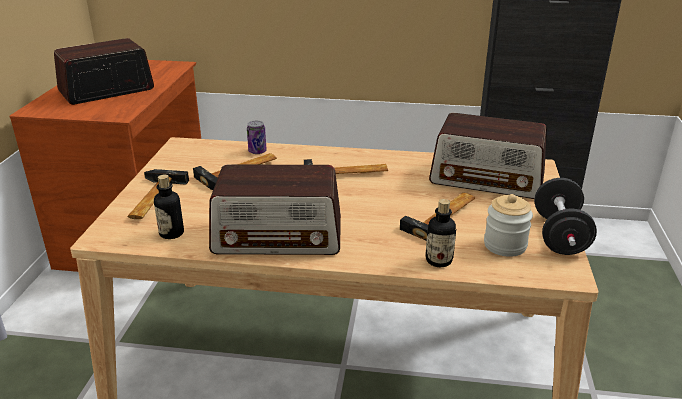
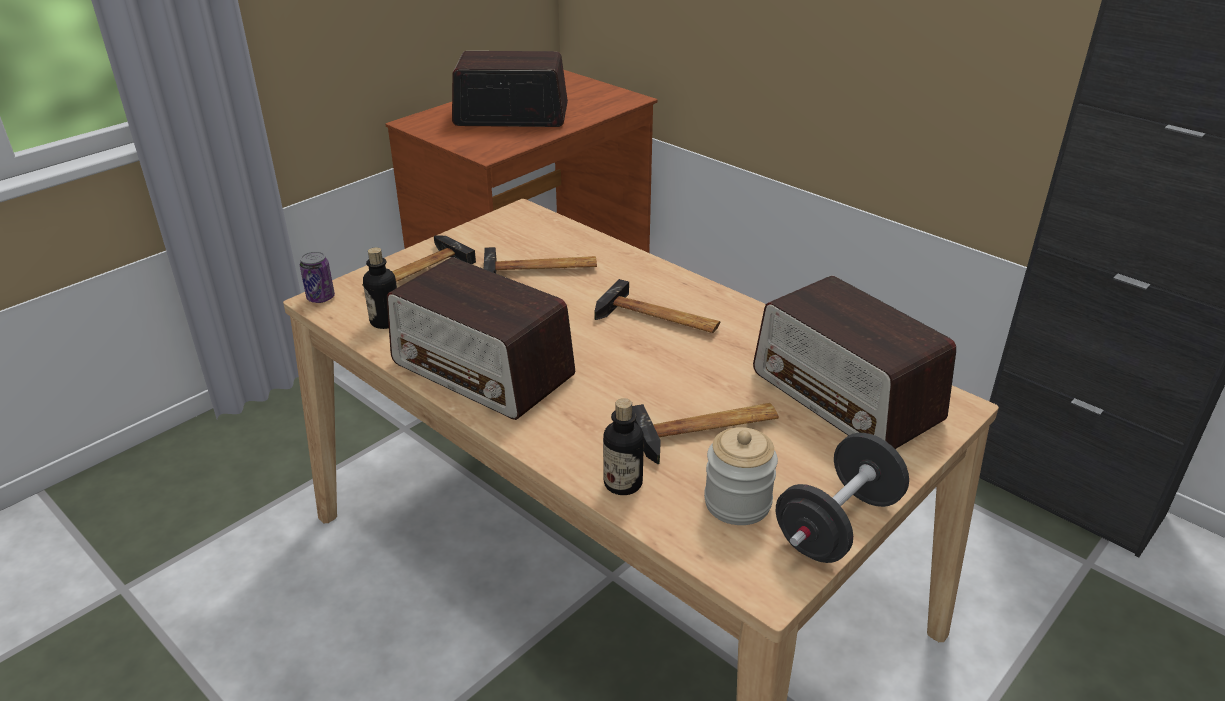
camera: 35 degrees right, 5 degrees up
(257, 151) = (593, 249): can -> can (321, 298)

